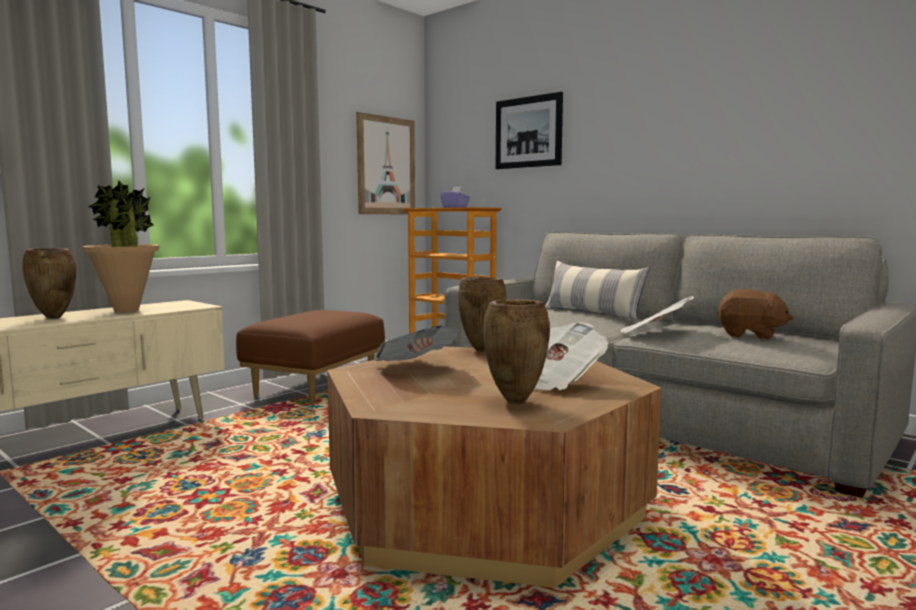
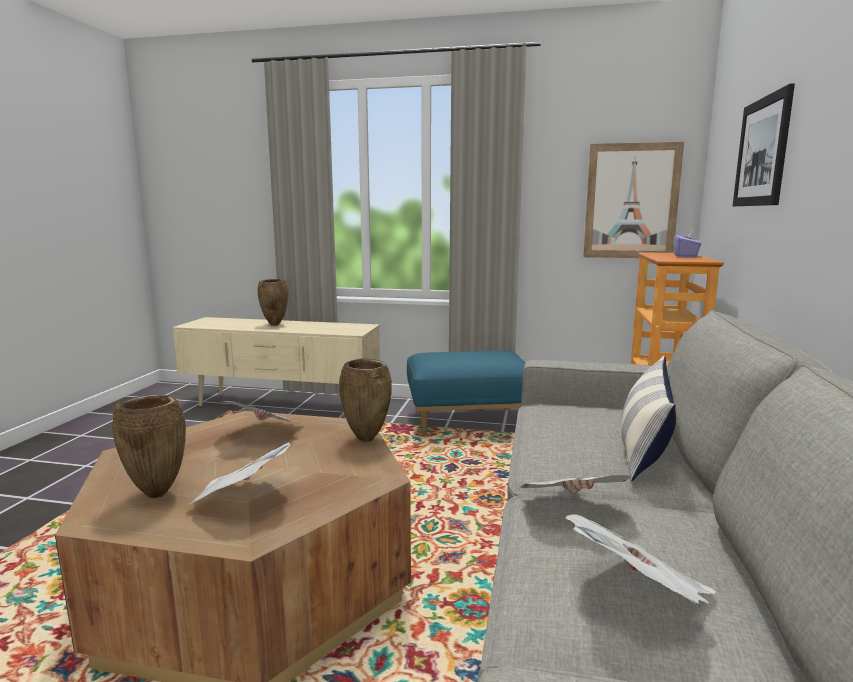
camera: 60 degrees right, 5 degrees up
(126, 310) = (316, 327): potted plant -> none
(316, 386) = (468, 421): brown ottoman -> blue ottoman
(750, 335) = (639, 593): brown plush toy -> newspaper

